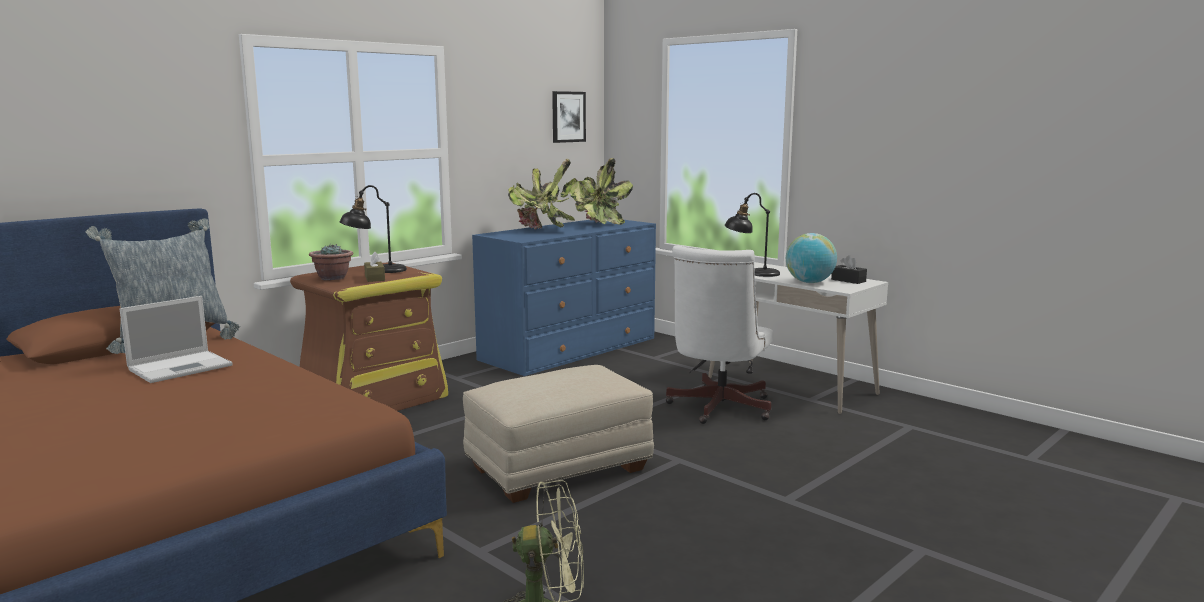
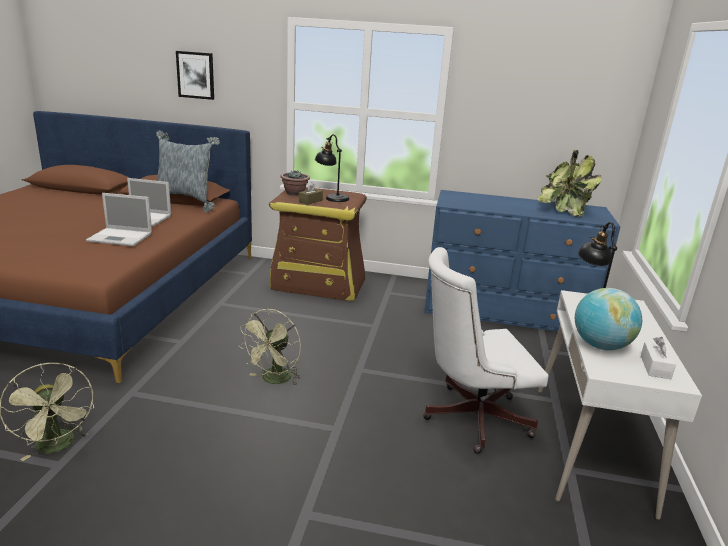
camera: 55 degrees right, 10 degrees up
(243, 384) = (121, 237): none -> laptop
(541, 230) = (496, 201): potted plant -> none
(559, 468) = (274, 380): beige ottoman -> green fan
(568, 117) = (592, 101): picture -> picture (195, 75)
(848, 280) = (655, 367): black tissue box -> white tissue box

